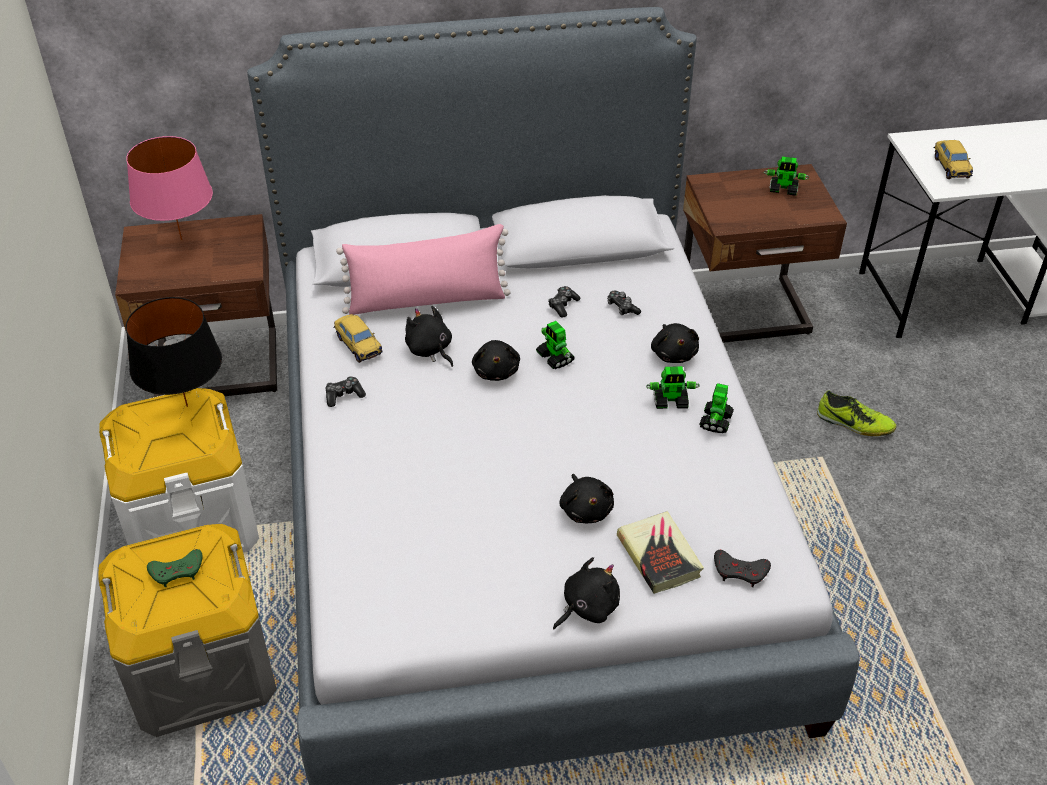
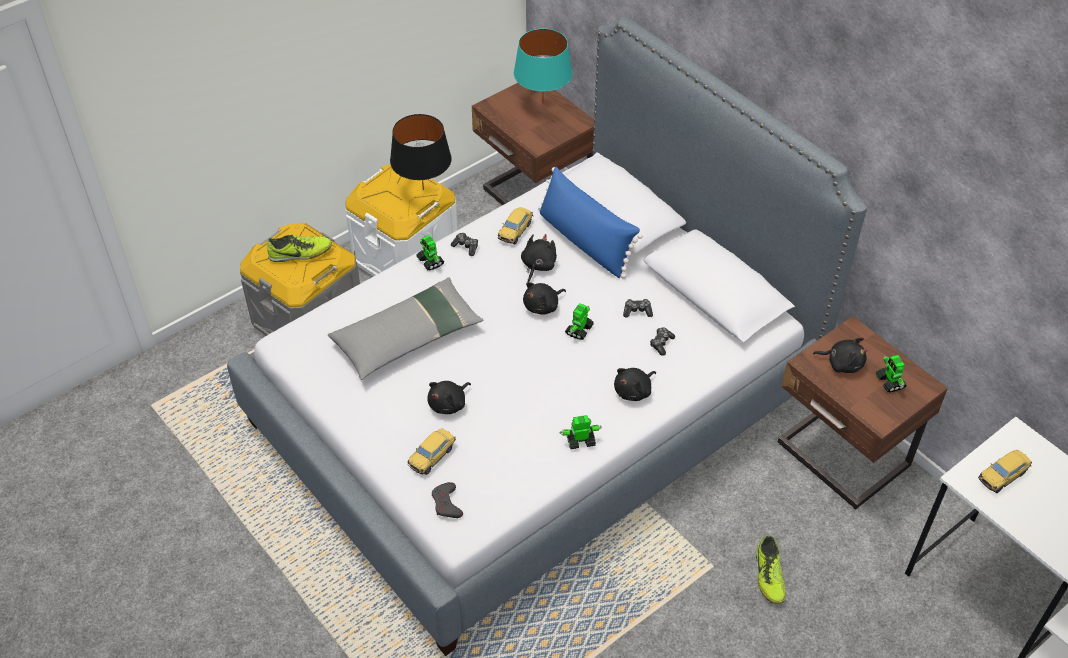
camera: 60 degrees right, 5 degrees up
(177, 571) = (300, 253): green game controller -> shoe
(181, 240) = (543, 103): pink table lamp -> turquoise table lamp
(427, 300) = (585, 242): pink pillow -> blue pillow
(450, 504) = (408, 337): none -> grey pillow
(587, 607) = (369, 437): black plush toy -> black plush toy (842, 363)
(659, 556) = (432, 456): book -> toy car
(671, 401) = (582, 408): toy robot -> toy robot (430, 262)

